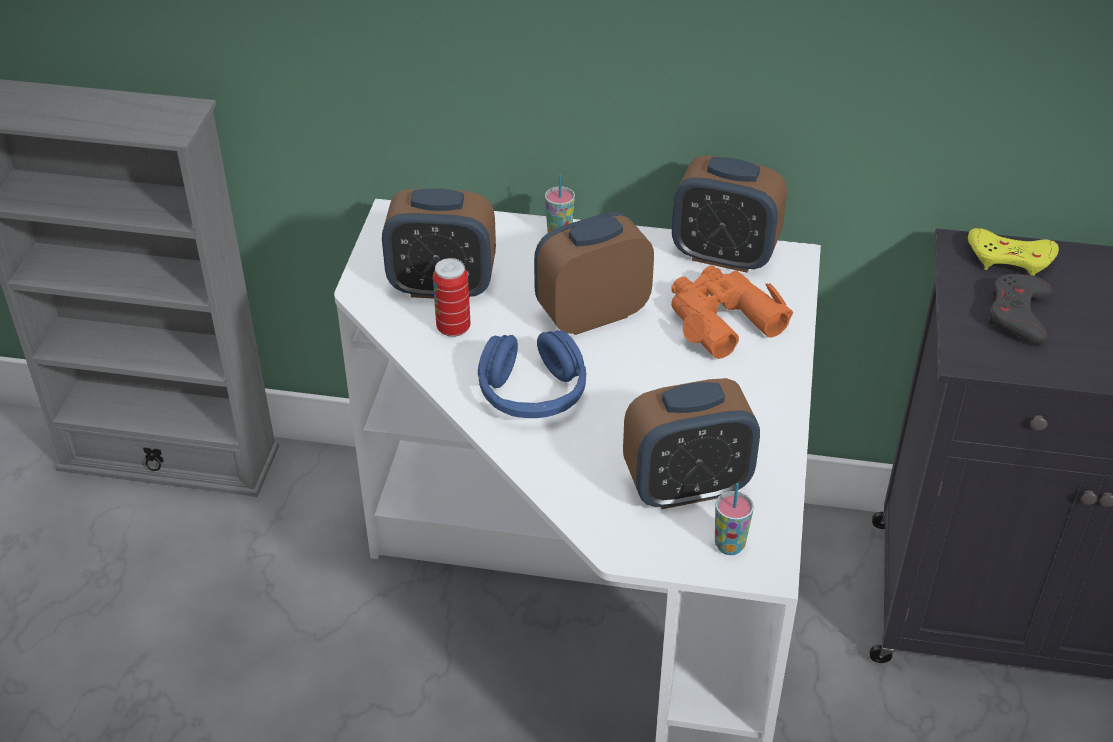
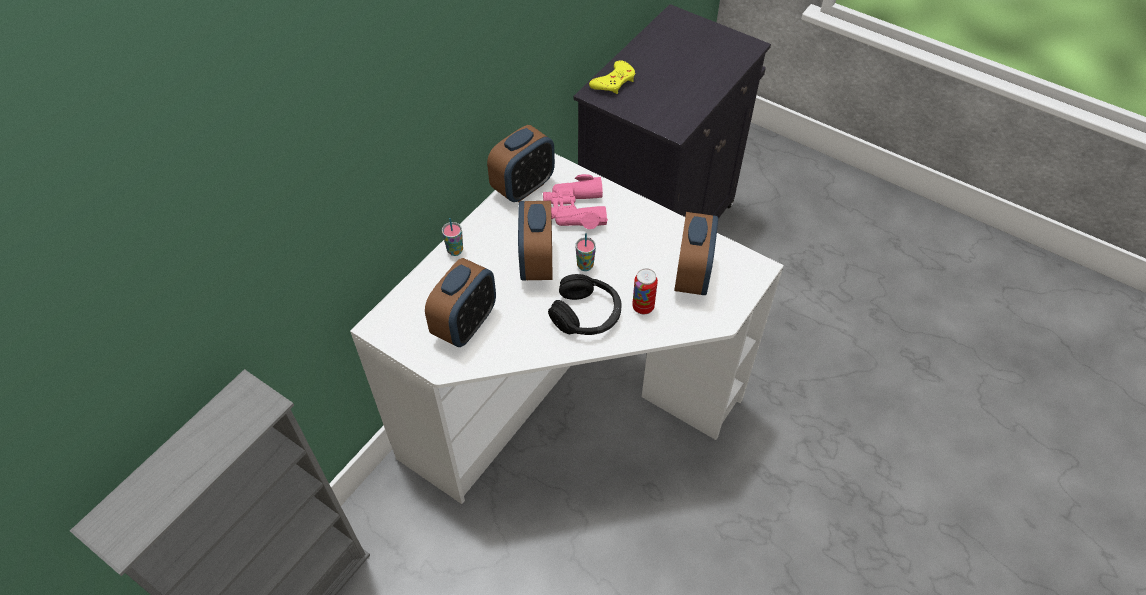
camera: 65 degrees left, 10 degrees up
(453, 328) = (508, 332): can -> can (643, 307)
(532, 393) = (586, 314): blue headphones -> black headphones
(721, 319) = (574, 210): orange binoculars -> pink binoculars
(729, 545) = (739, 276): cup -> cup (585, 266)
(1018, 314) = (655, 98): grey game controller -> none

